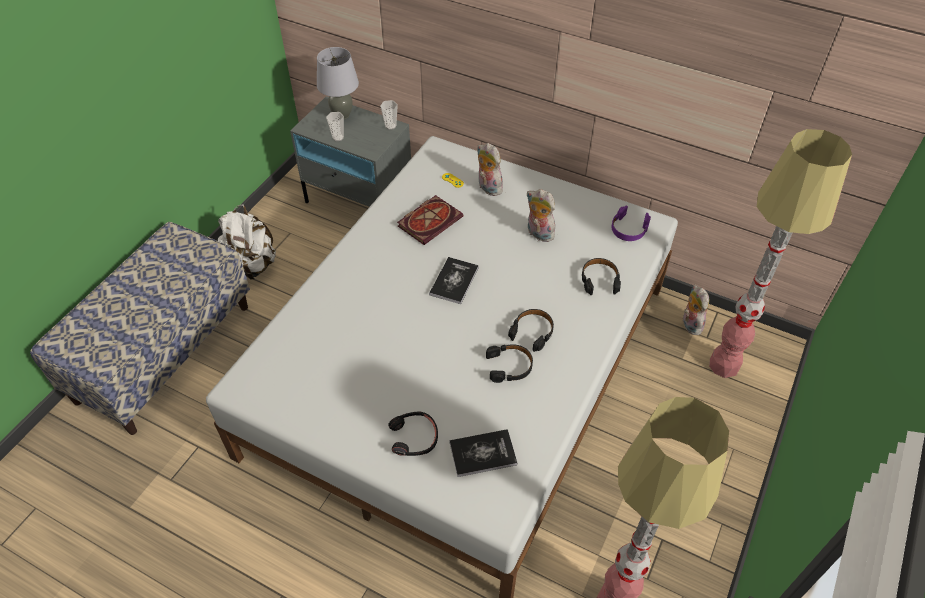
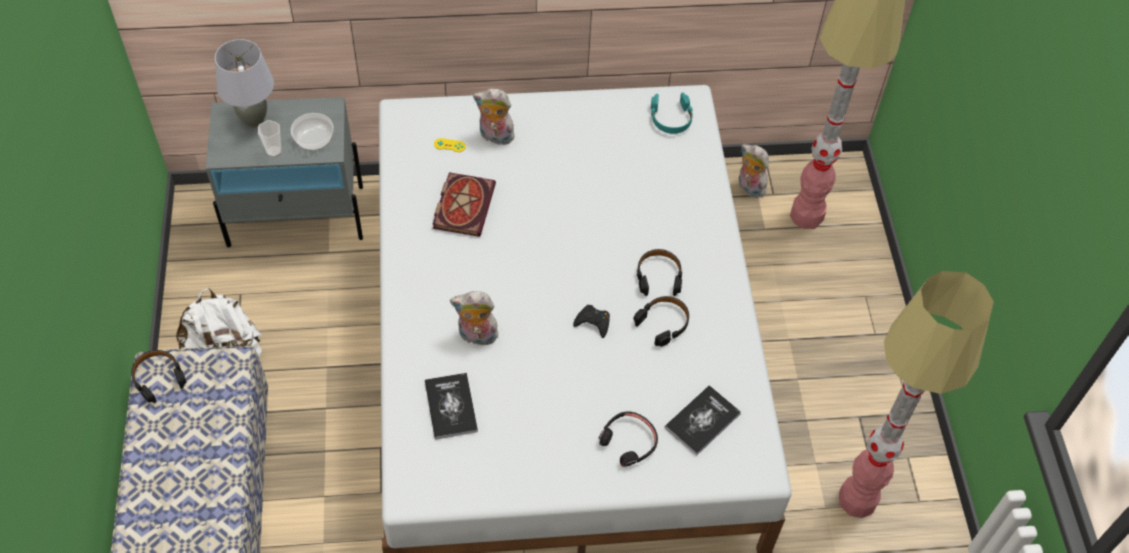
camera: 35 degrees left, 5 degrees up
(368, 140) = (313, 139): none -> bowl
(390, 126) = (325, 109): cup -> none
(454, 281) = (541, 261): book -> book (451, 406)
(457, 340) = (593, 322): none -> black game controller
(538, 234) = (587, 166): plush toy -> plush toy (476, 337)
(599, 280) = (682, 188): black headphones -> black headphones (158, 378)
(628, 229) = (671, 118): purple headphones -> turquoise headphones

